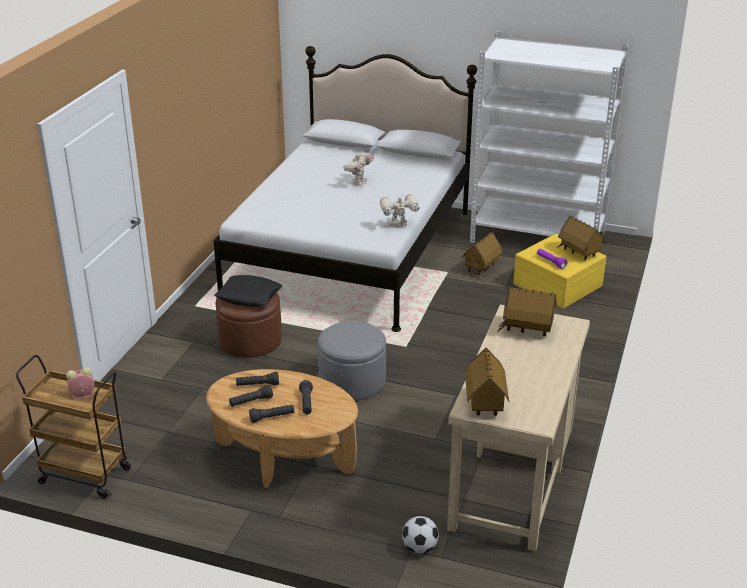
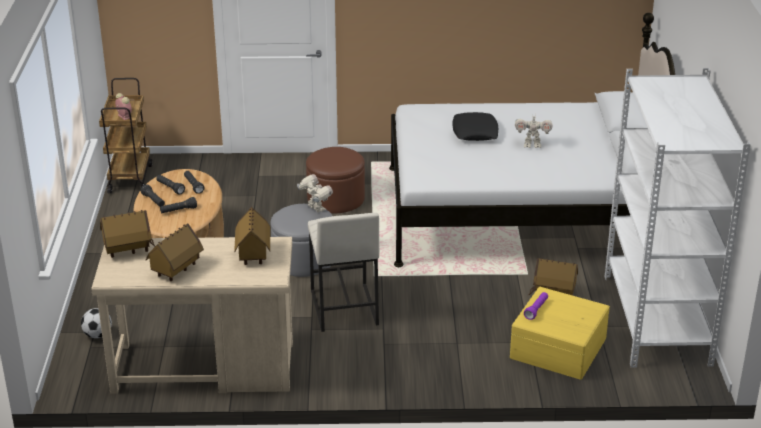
camera: 70 degrees right, 0 degrees up
(249, 296) = (335, 158): black pillow -> black pillow (475, 132)
(399, 226) = (458, 181): toy robot -> toy robot (315, 208)
(449, 373) = (344, 307): none -> beige stool
(579, 253) = (572, 326): toy house -> toy house (176, 270)

